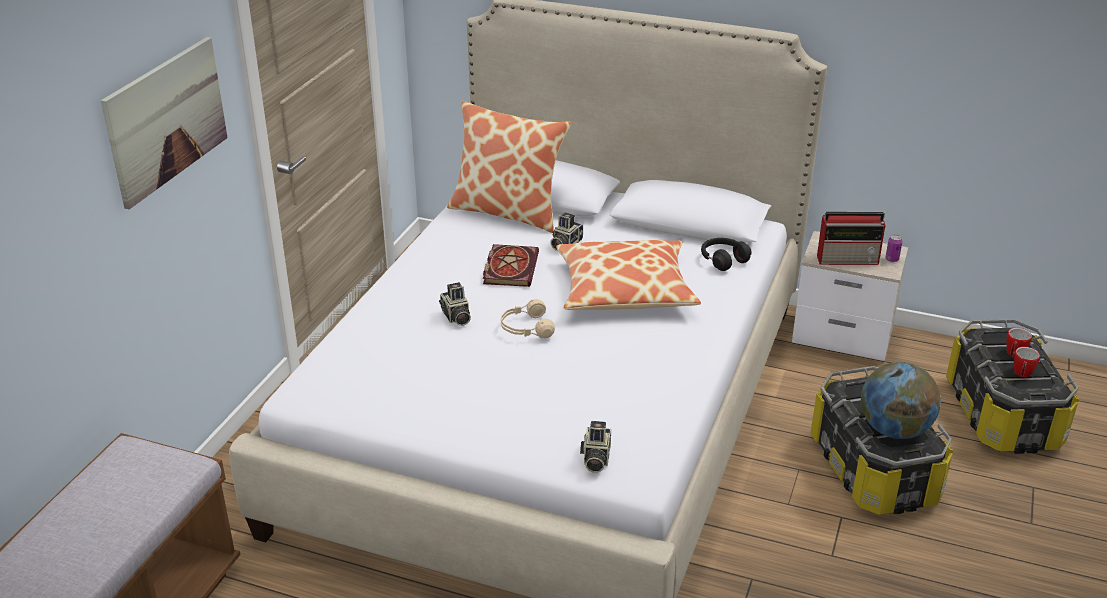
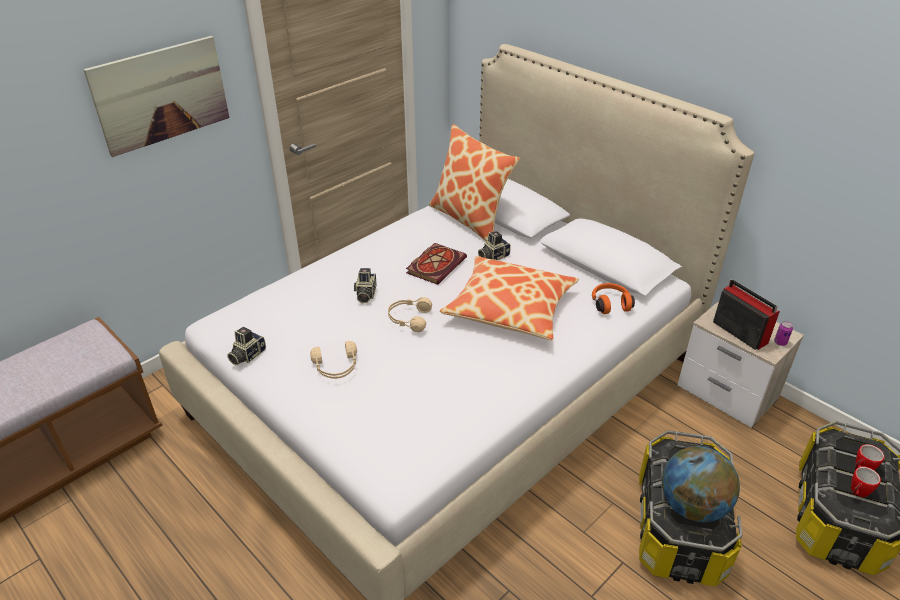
camera: 25 degrees right, 5 degrees up
(486, 396) = (336, 367): none -> beige headphones
(595, 459) = (374, 452): camera -> camera (246, 355)
(722, 260) = (610, 304): black headphones -> orange headphones
(849, 259) = (738, 331): radio -> radio turned 150 degrees counterclockwise

